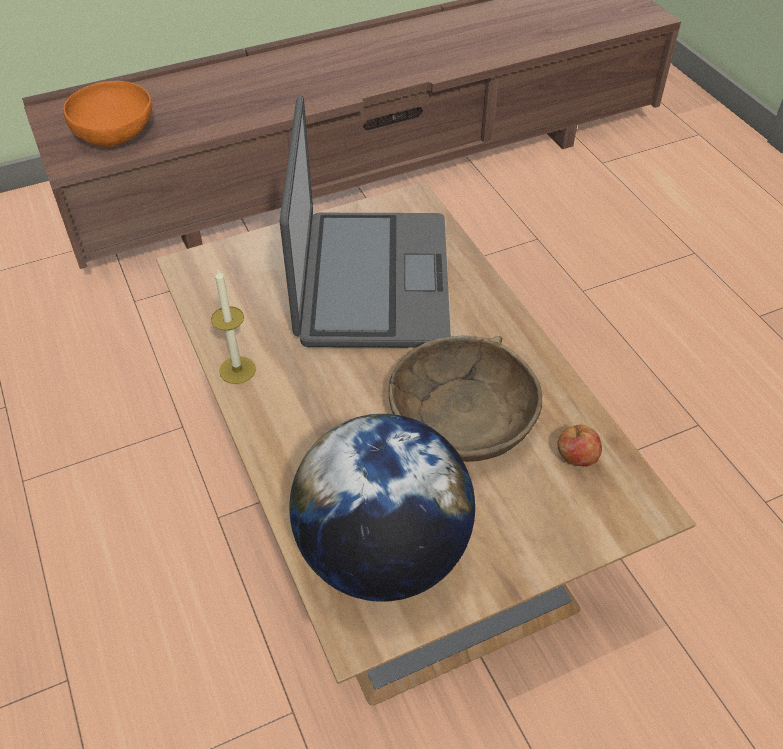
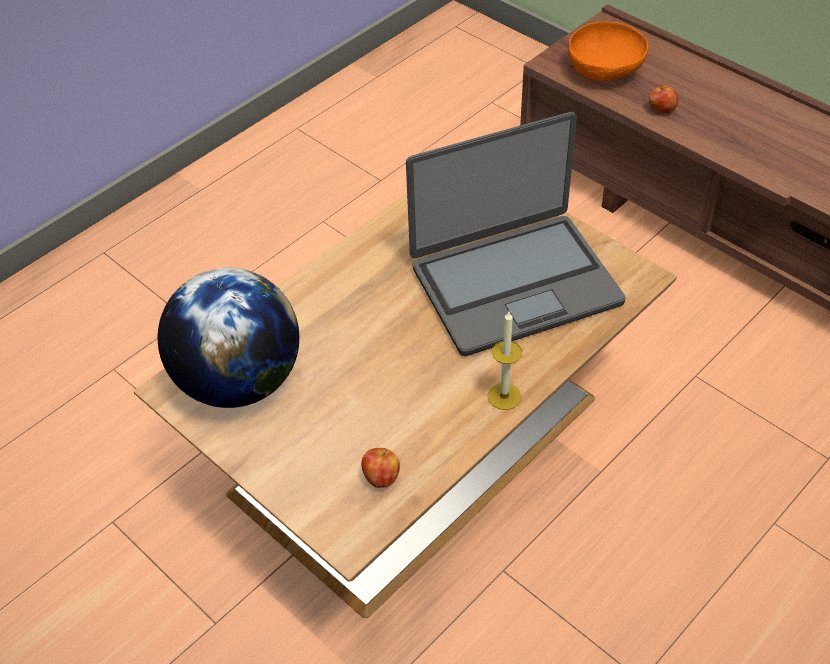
camera: 70 degrees right, 0 degrees up
(201, 123) = (661, 110): none -> apple
(237, 370) = (370, 242): candle -> candle (504, 396)
(462, 414) = (393, 388): brown bowl -> none

